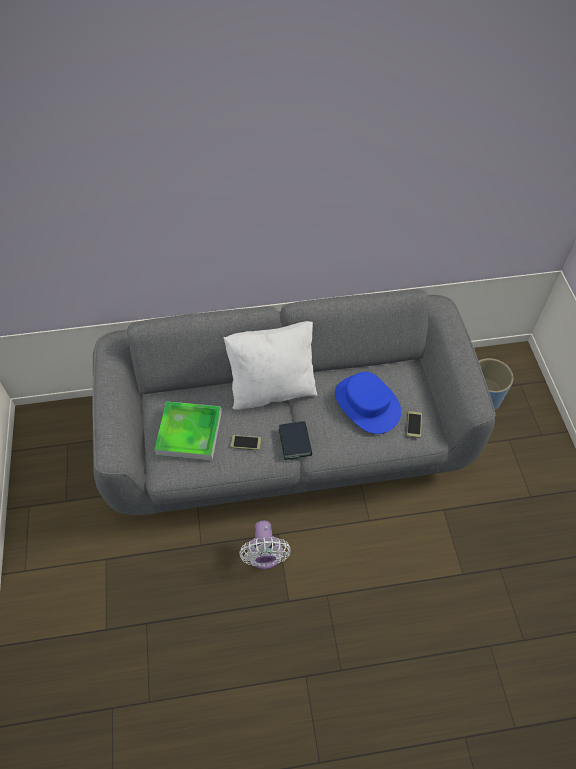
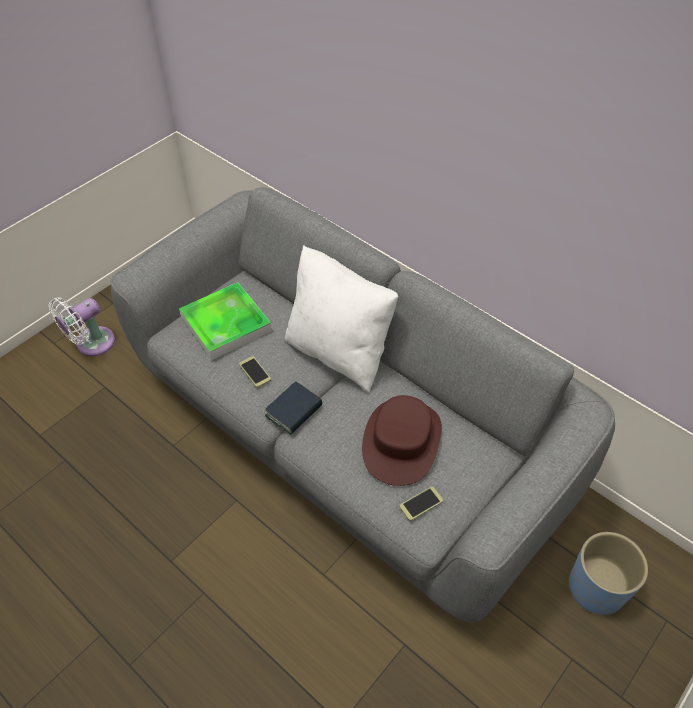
camera: 50 degrees right, 5 degrees down
(265, 556) = (203, 506): white fan -> white fan (91, 344)
(366, 404) = (401, 441): blue hat -> brown hat

